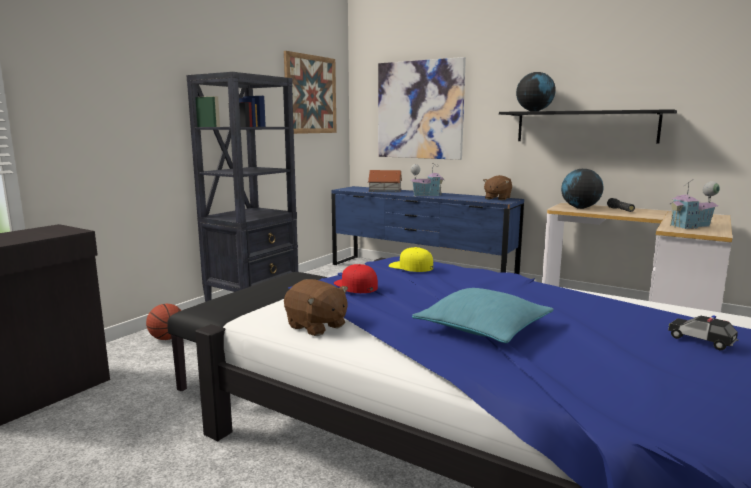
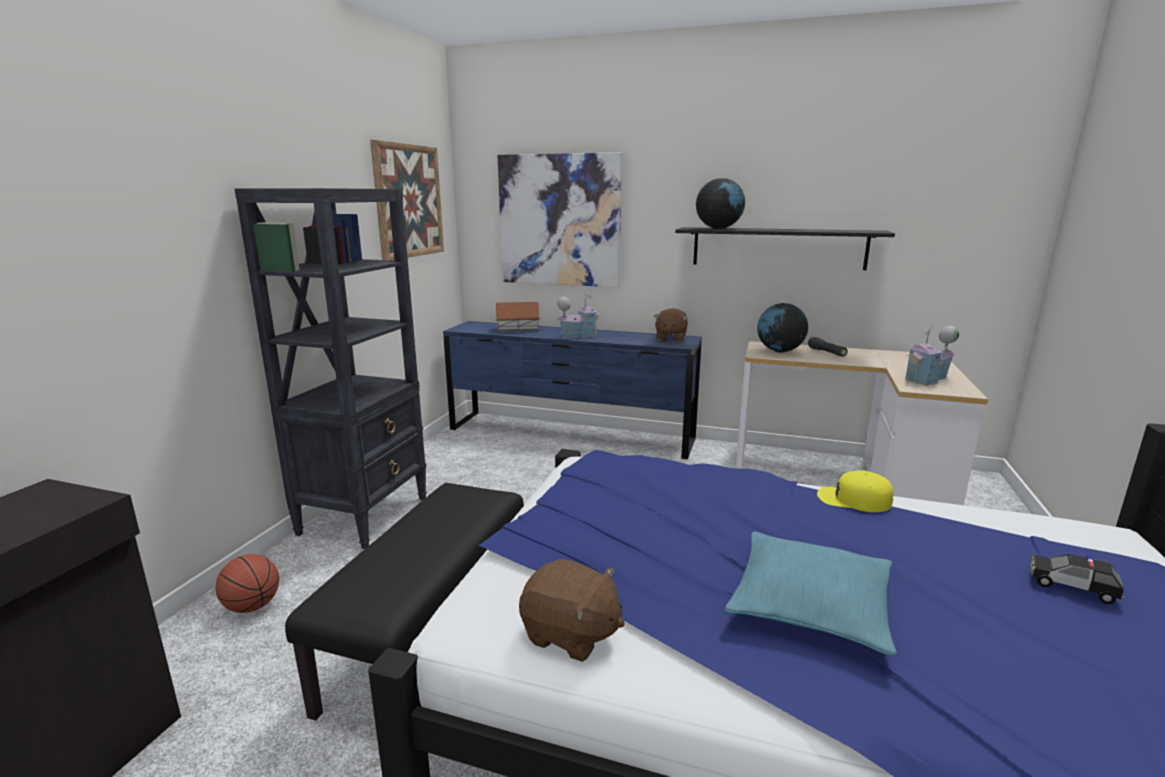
camera: 15 degrees left, 5 degrees up
(355, 285) = (581, 530): red cap -> none
(411, 266) = (629, 475): yellow cap -> yellow cap (853, 499)

